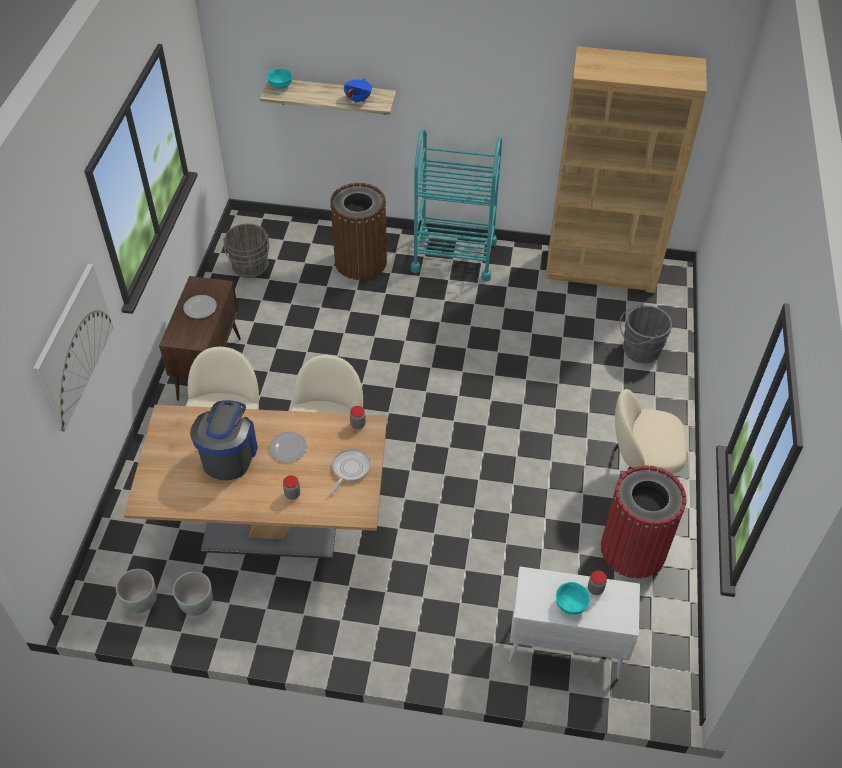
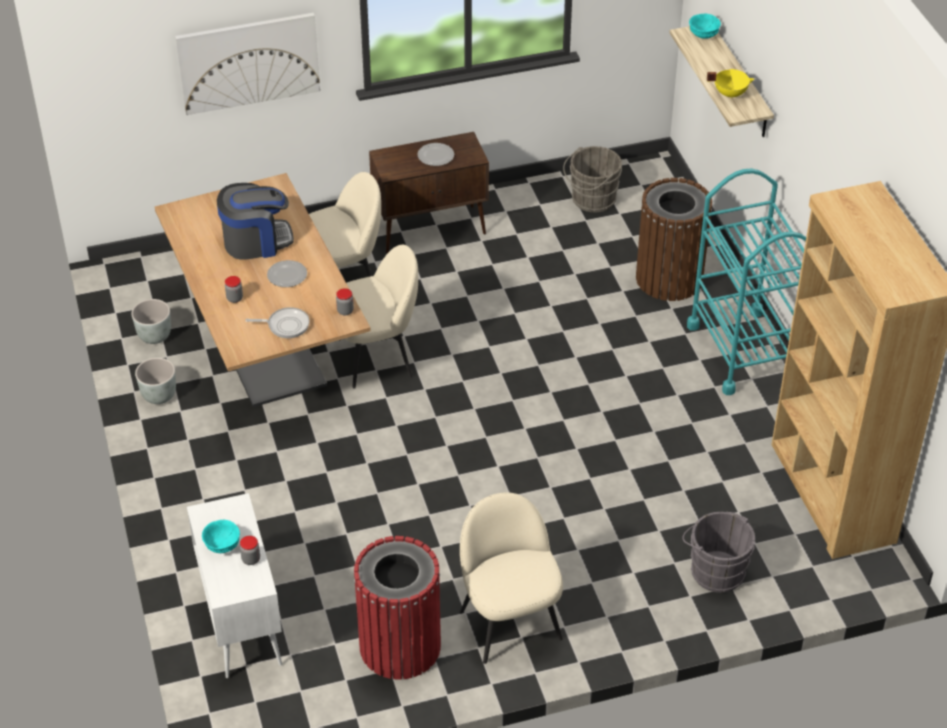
camera: 65 degrees right, 5 degrees down
(141, 602) = (138, 300): grey planter -> grey planter (158, 396)
(357, 99) = (730, 93): blue cooking pot -> yellow cooking pot

